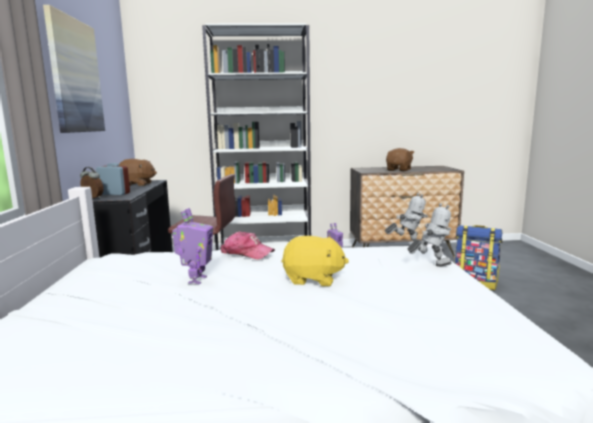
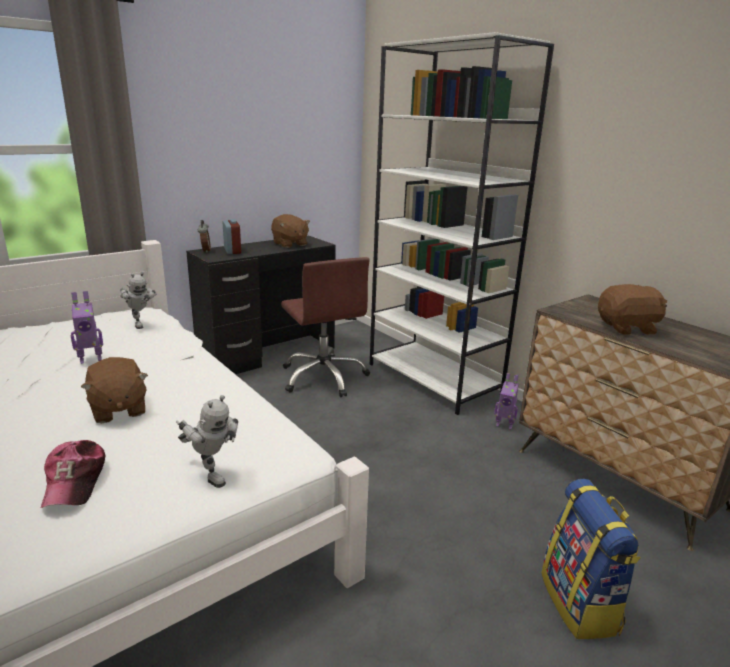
camera: 55 degrees right, 10 degrees up
(74, 76) = (226, 123): picture -> none
(246, 253) = (182, 356): cap -> cap (75, 481)
(313, 279) = (118, 409): yellow plush toy -> brown plush toy
(407, 246) = (296, 441): toy robot -> toy robot (140, 324)

